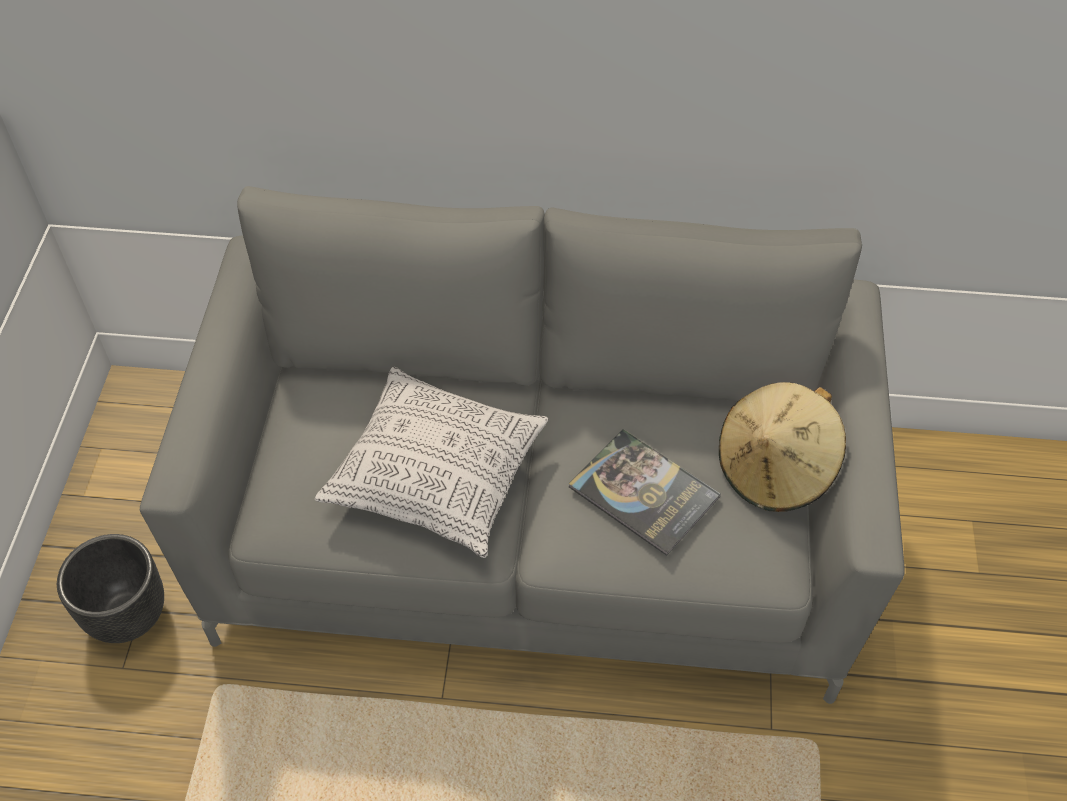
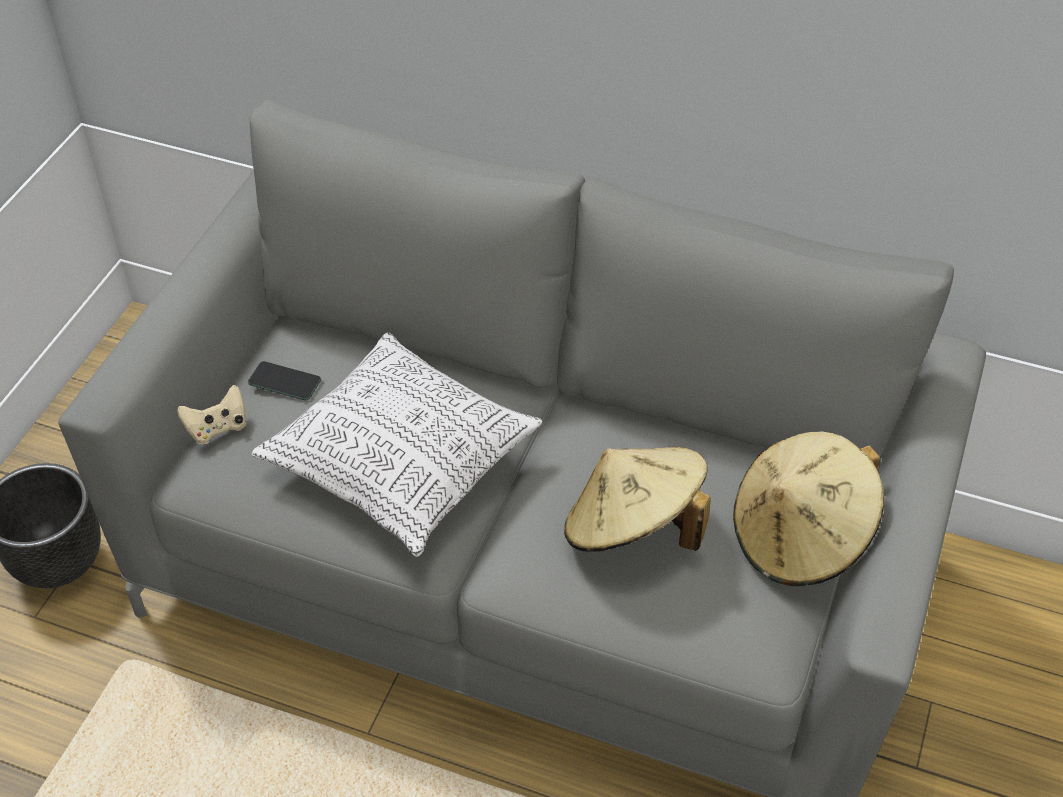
camera: 15 degrees right, 5 degrees down
(269, 480) = (217, 428): none -> beige game controller
(313, 426) = (284, 382): none -> phone
(644, 492) = (633, 530): book -> beige hat

